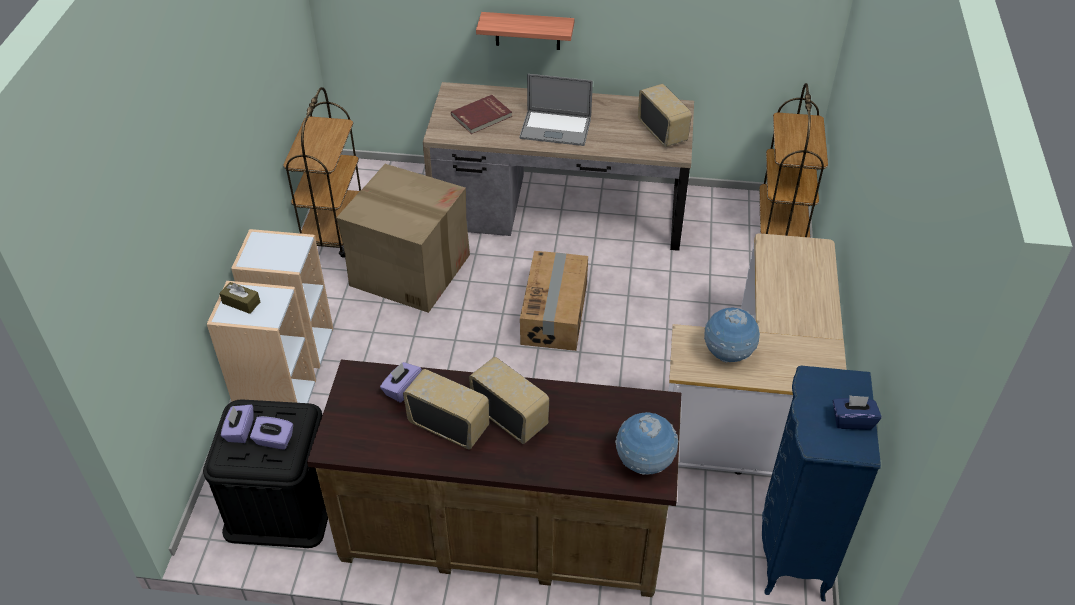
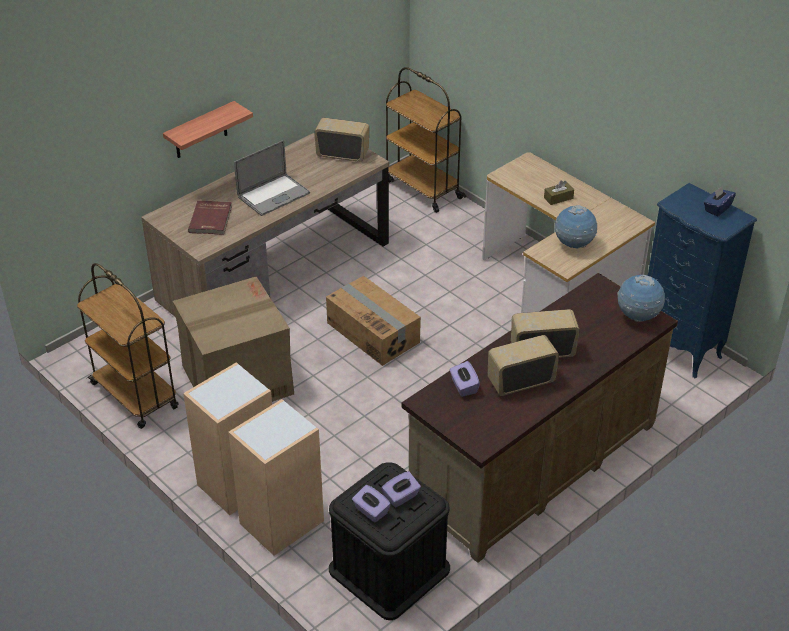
camera: 50 degrees left, 5 degrees down
(241, 302) = (264, 434): brown tissue box -> brown tissue box (558, 198)

